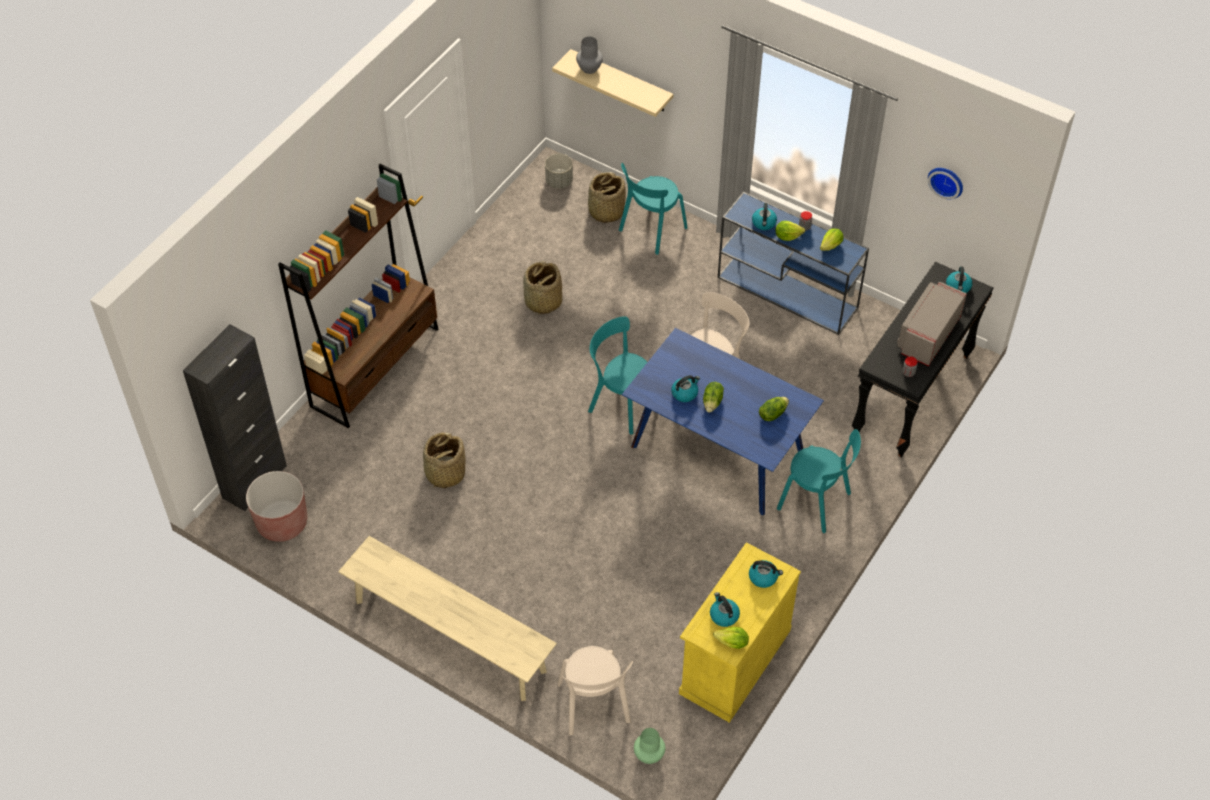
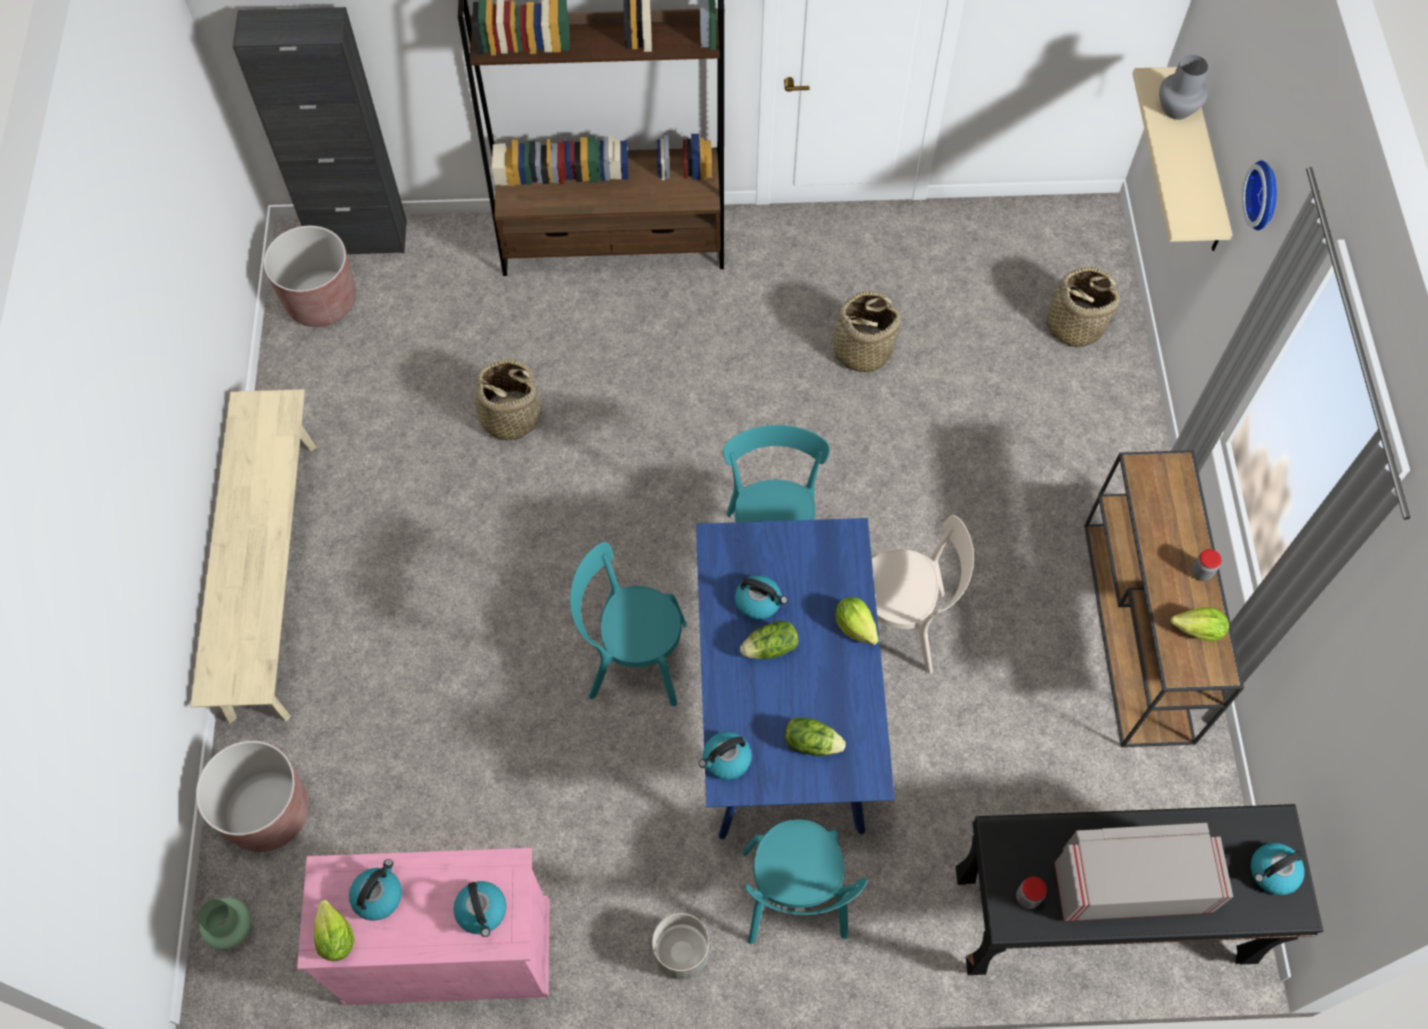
camera: 55 degrees right, 10 degrees up
(559, 181) = (1075, 242): grey planter -> grey planter (682, 952)
(594, 706) = (268, 812): beige chair -> brown planter
(651, 231) = (1090, 396): turquoise chair -> turquoise chair (632, 659)
(734, 661) = (448, 950): yellow cabinet -> pink cabinet
(764, 223) = (1158, 513): kettle -> kettle (726, 760)
(787, 236) = (1161, 560): lettuce -> lettuce (855, 626)
(788, 293) = (1138, 633): blue console table -> brown console table
(946, 181) = (1391, 719): wall clock -> wall clock (1266, 195)

